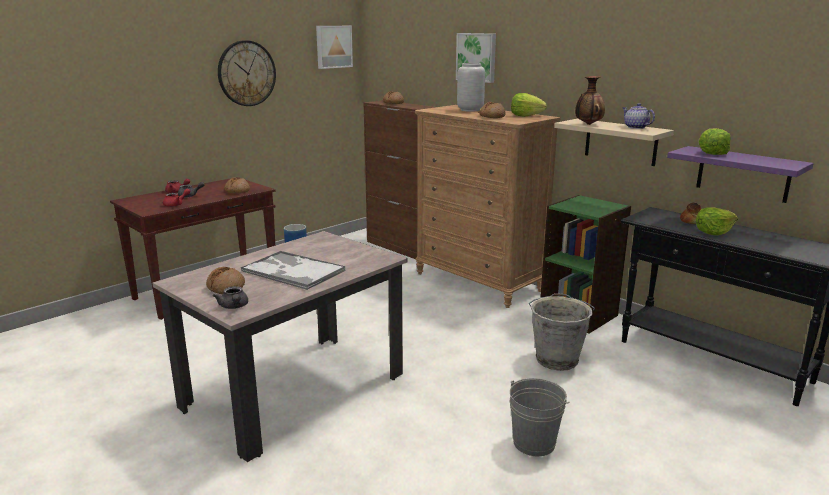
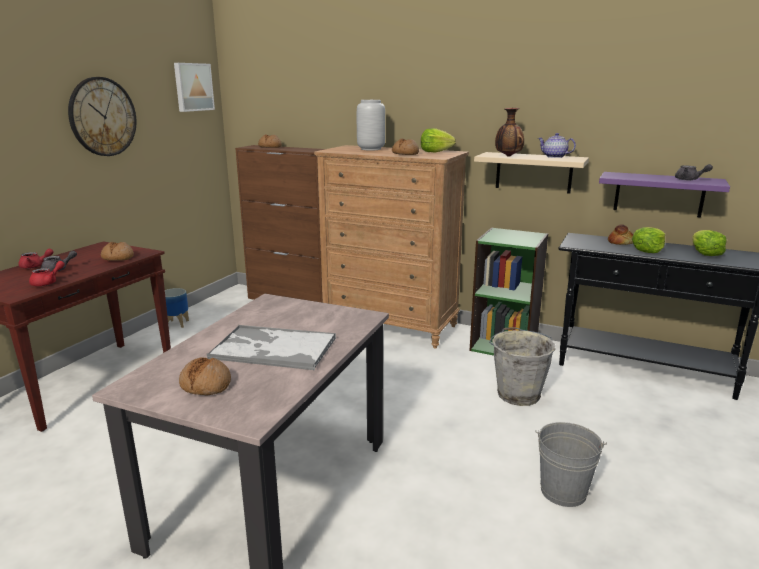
camera: 20 degrees left, 0 degrees up
(234, 307) = (240, 410): grey teapot -> grey teapot (689, 180)
(477, 57) = (367, 94): picture -> none
(712, 153) = (636, 176): lettuce -> lettuce (704, 253)

